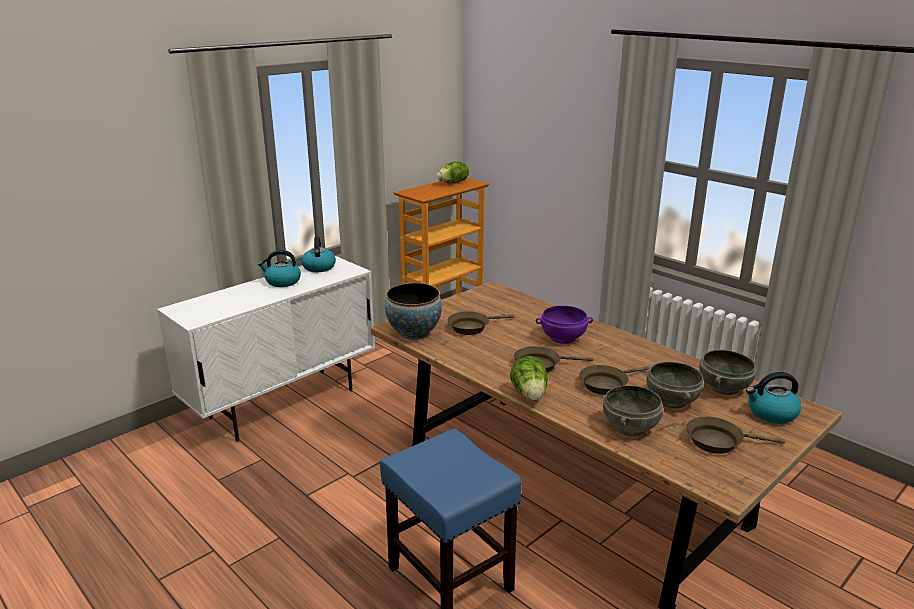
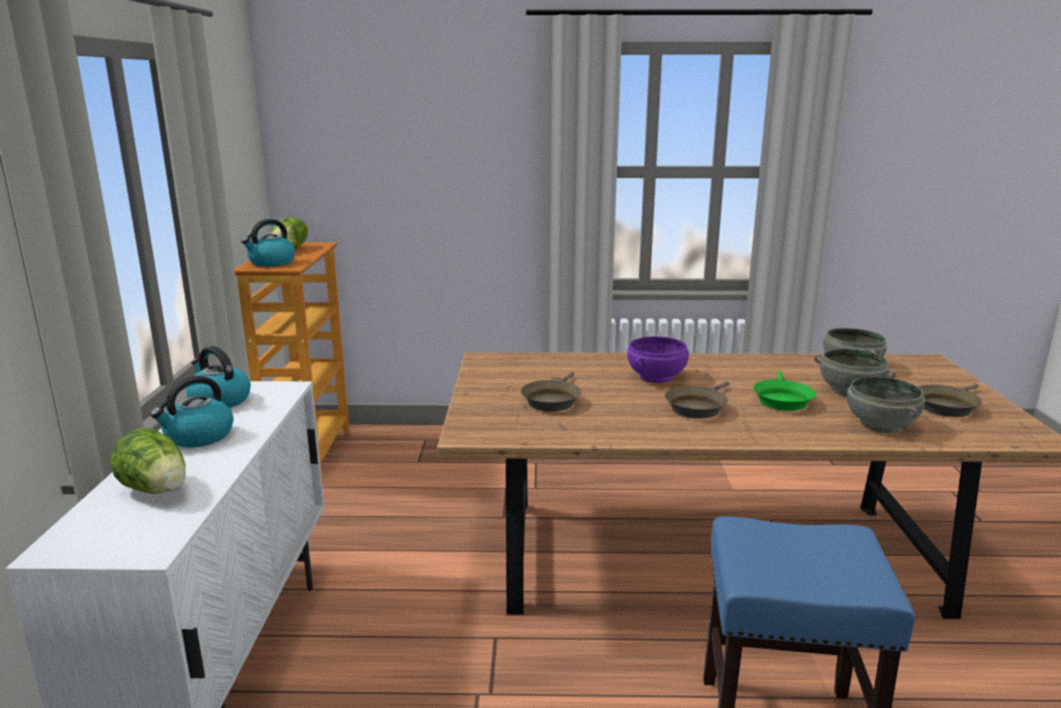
camera: 45 degrees left, 5 degrees down
(414, 333) = (505, 431): bowl -> none
(530, 395) = (755, 437): lettuce -> lettuce (157, 490)
(606, 384) = (781, 400): brown frying pan -> green frying pan
(771, 413) = (917, 372): kettle -> kettle (271, 263)

